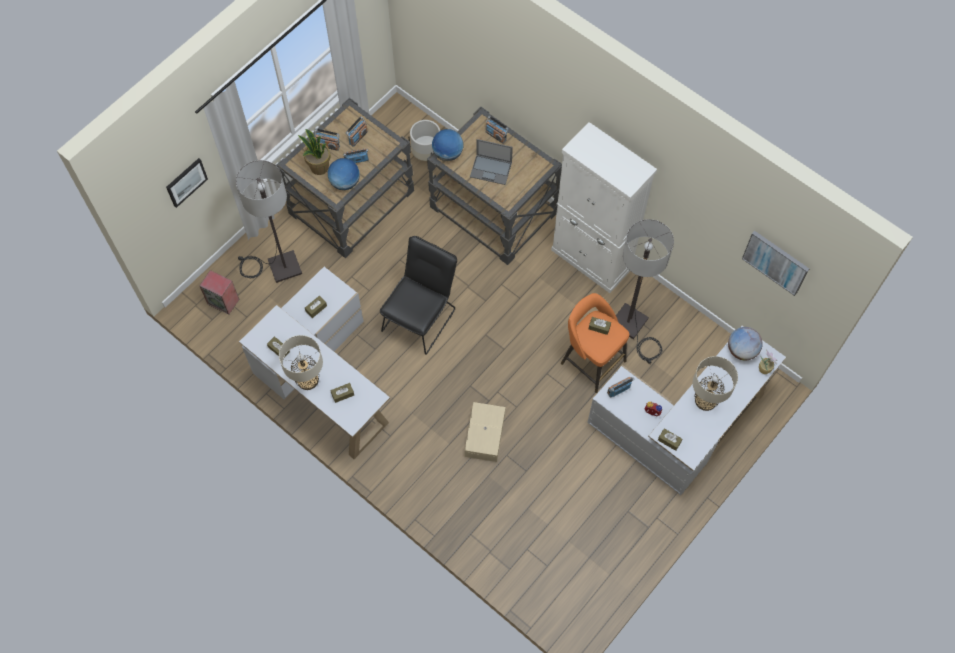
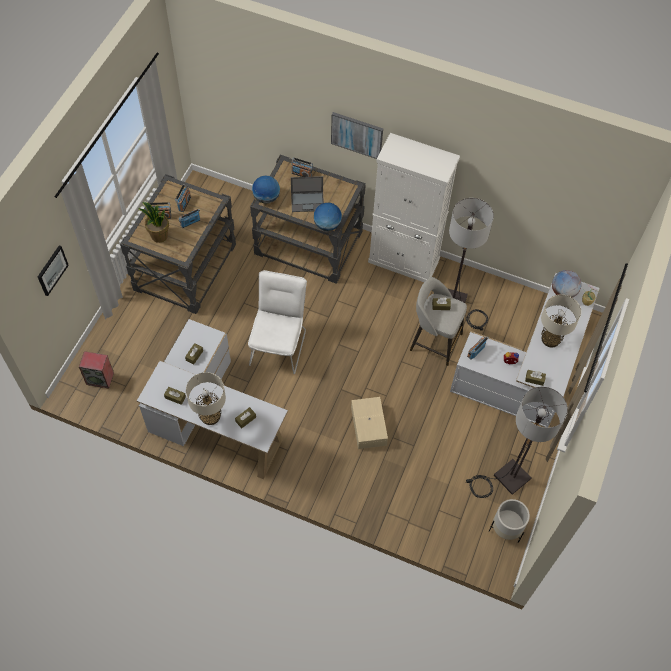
camera: 20 degrees left, 5 degrees down
(275, 267) = (136, 337): floor lamp -> floor lamp (502, 480)
(345, 182) = (186, 242): globe -> globe (327, 225)
(421, 316) = (279, 344): black chair -> white chair
(426, 155) = (236, 213): white planter -> white planter (506, 528)
(591, 361) = (434, 341): orange stool -> grey stool
(776, 262) = (578, 206): picture -> picture (357, 135)

